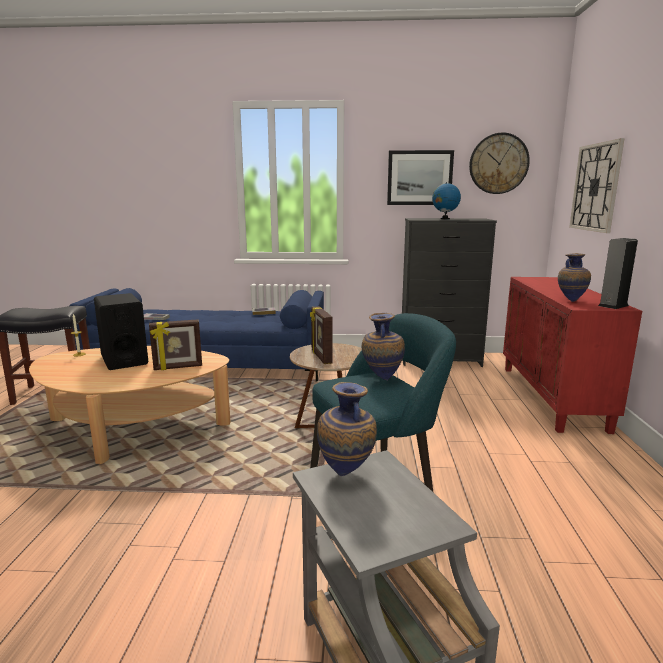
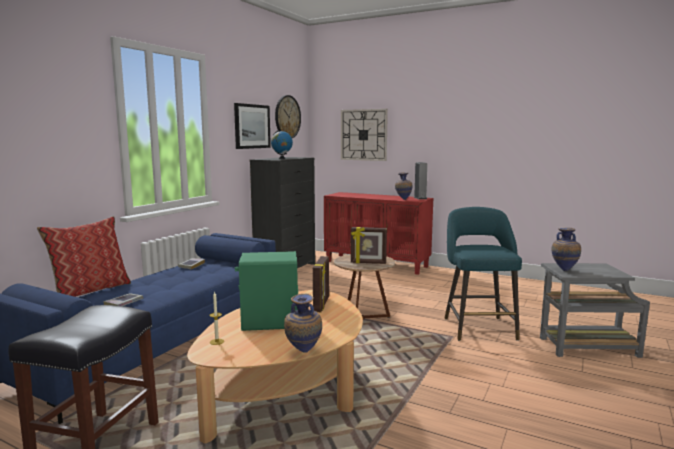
camera: 65 degrees left, 5 degrees down
(124, 360) = (269, 322): black speaker -> green speaker
(182, 308) = (90, 290): none -> pillow
(381, 379) = (473, 245): vase -> vase (303, 353)

